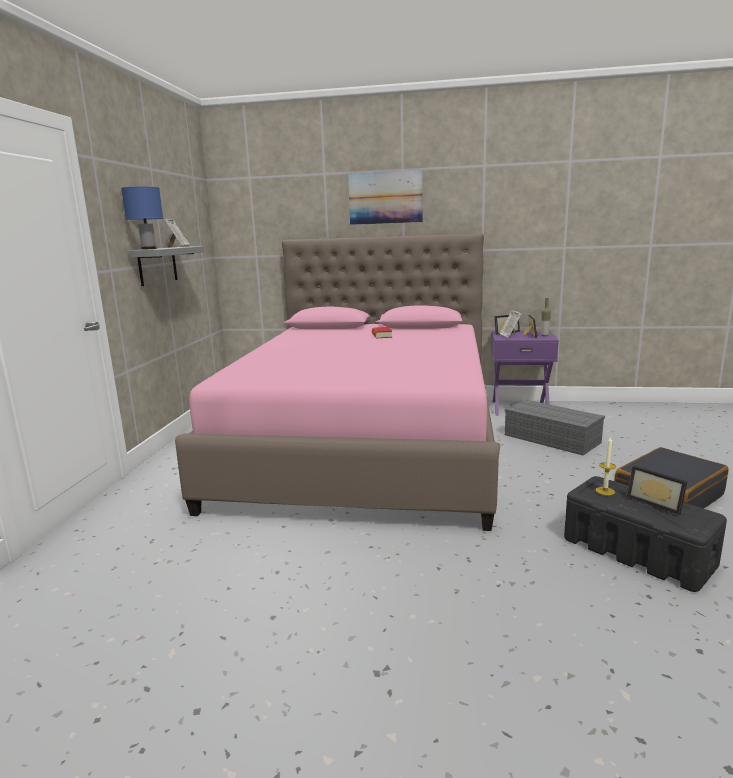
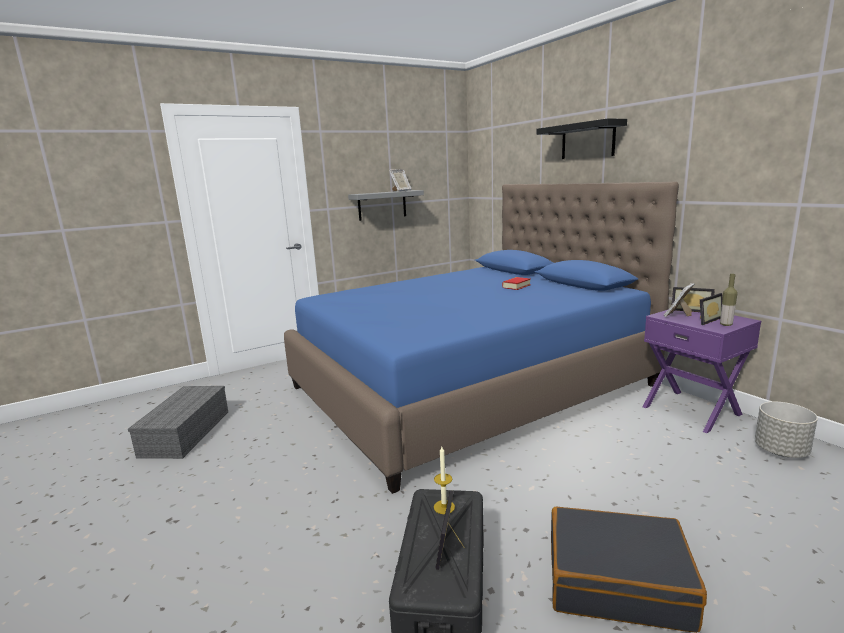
camera: 50 degrees right, 0 degrees up
(149, 249) = (360, 193): blue table lamp -> none
(366, 445) = (469, 386): pink bed -> blue bed
(385, 198) = (587, 141): picture -> black shelf
(553, 438) = (646, 456): grey storage box -> grey storage box (186, 434)
(590, 412) = (781, 451): none -> grey planter

